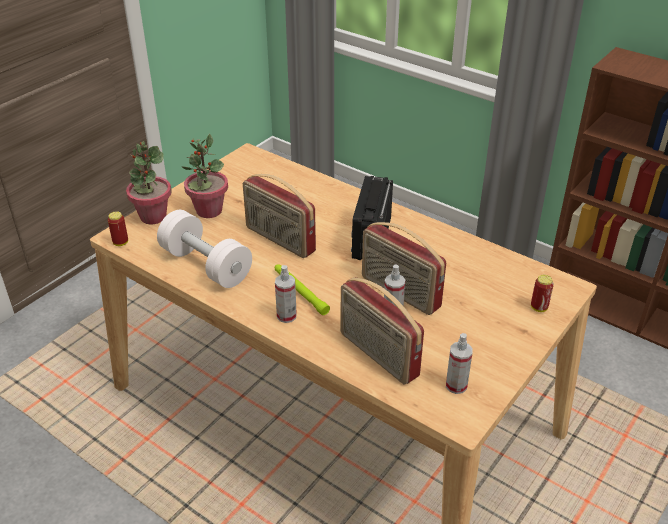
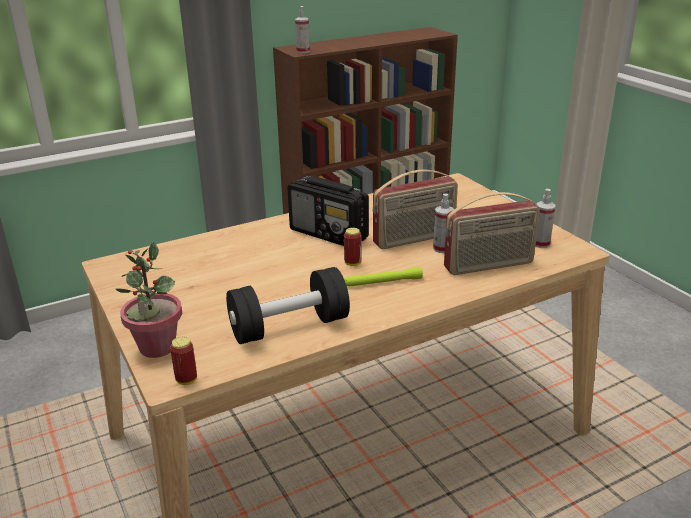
camera: 65 degrees left, 10 degrees down
(206, 265) = (289, 327): white dumbbell -> black dumbbell
(208, 211) = (188, 308): potted plant -> none
(279, 240) = (286, 277): radio -> none
(286, 316) = (409, 297): spray bottle -> spray bottle (303, 51)
(539, 308) = (470, 195): can -> can (353, 263)

